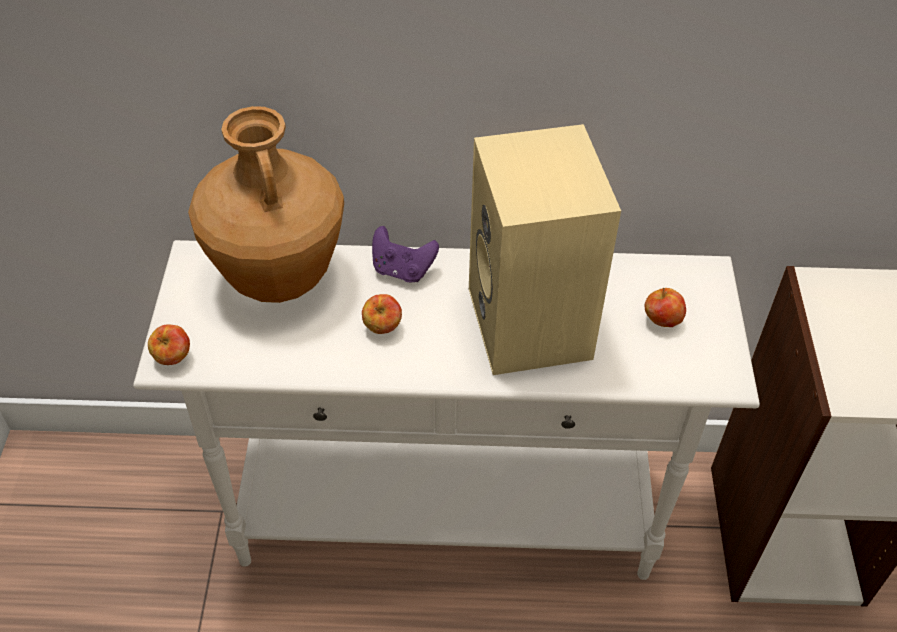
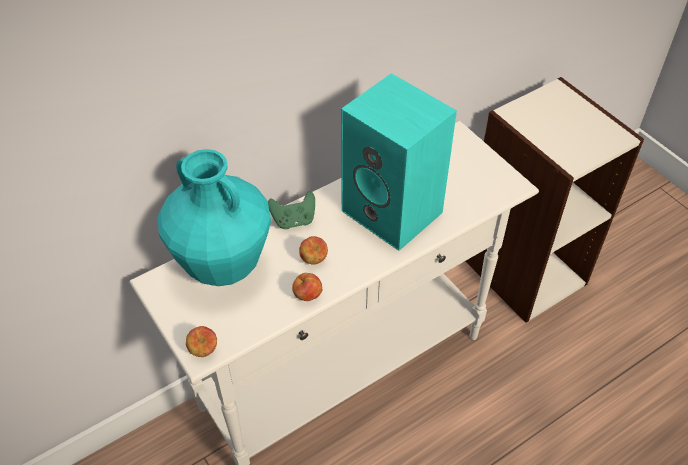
camera: 35 degrees left, 0 degrees up
(279, 279) = (224, 266): brown vase -> turquoise vase
(402, 270) = (294, 220): purple game controller -> green game controller
(533, 325) = (395, 212): beige speaker -> turquoise speaker
(662, 320) = (457, 173): apple -> apple (307, 296)

